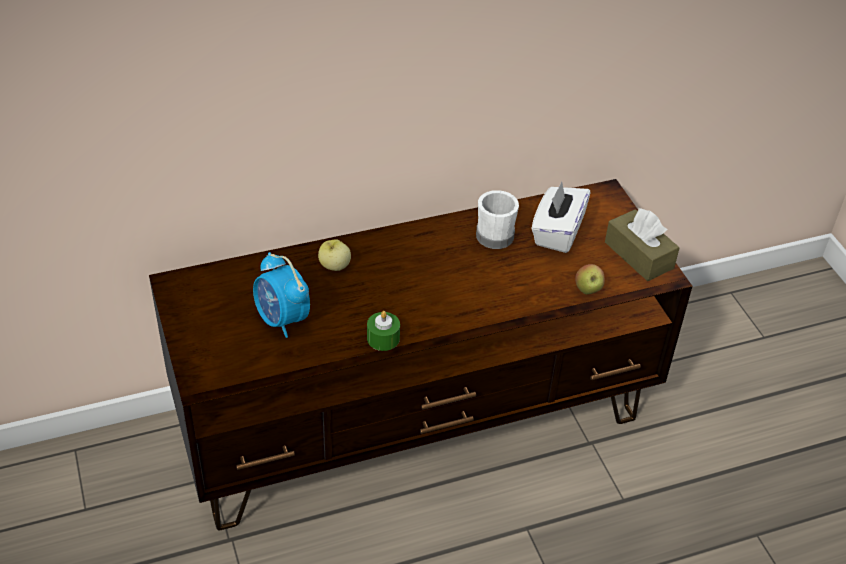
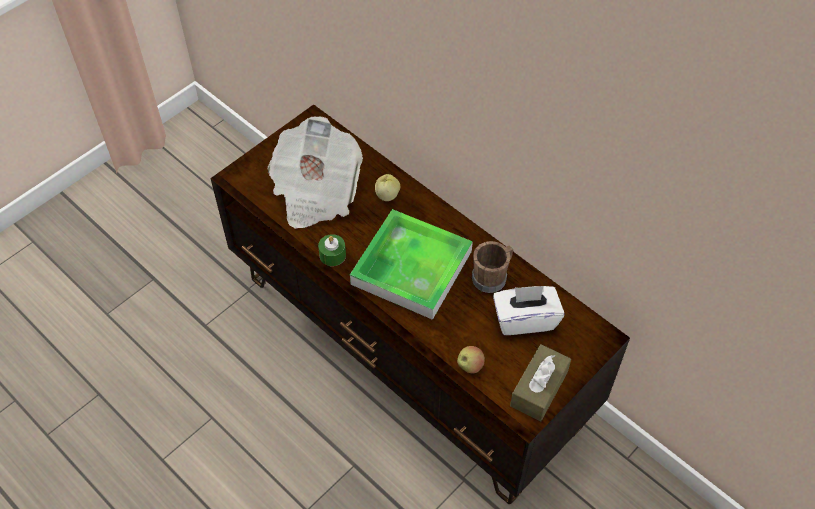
camera: 65 degrees right, 10 degrees up
(282, 319) = (315, 191): alarm clock -> newspaper
(443, 284) = (411, 267): none -> tray
(493, 233) = (492, 276): white mug -> brown mug

